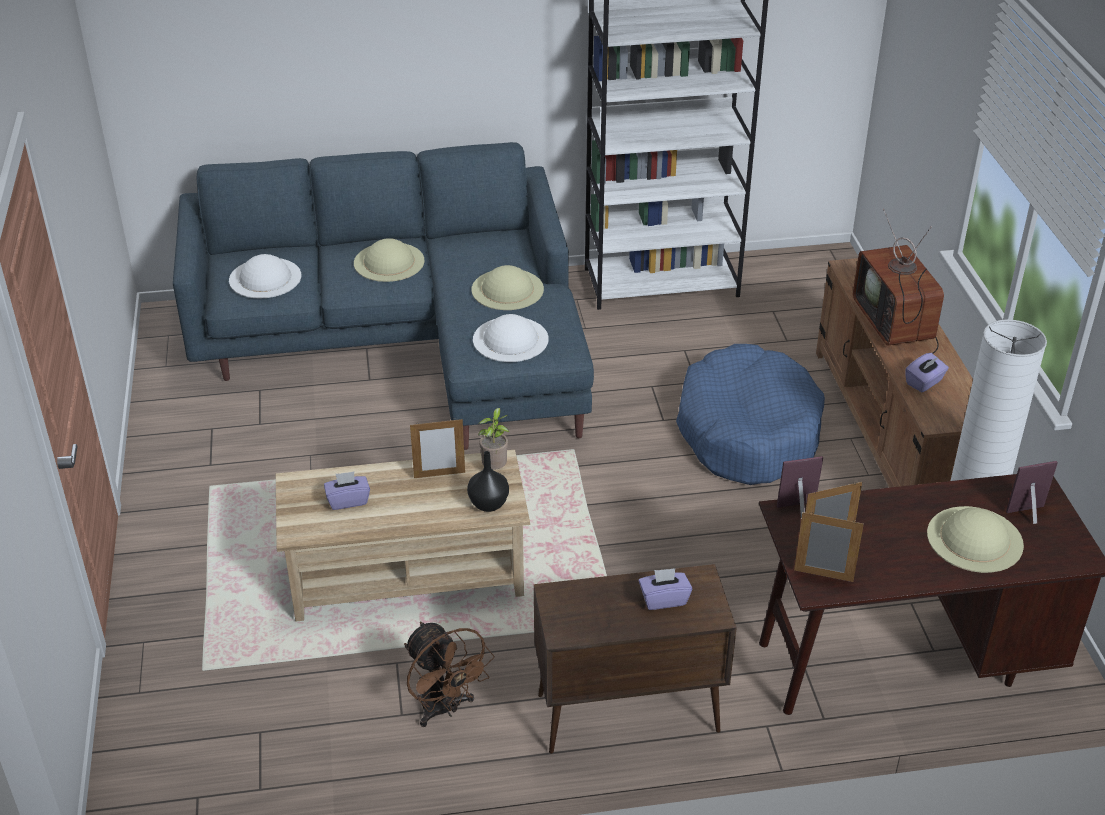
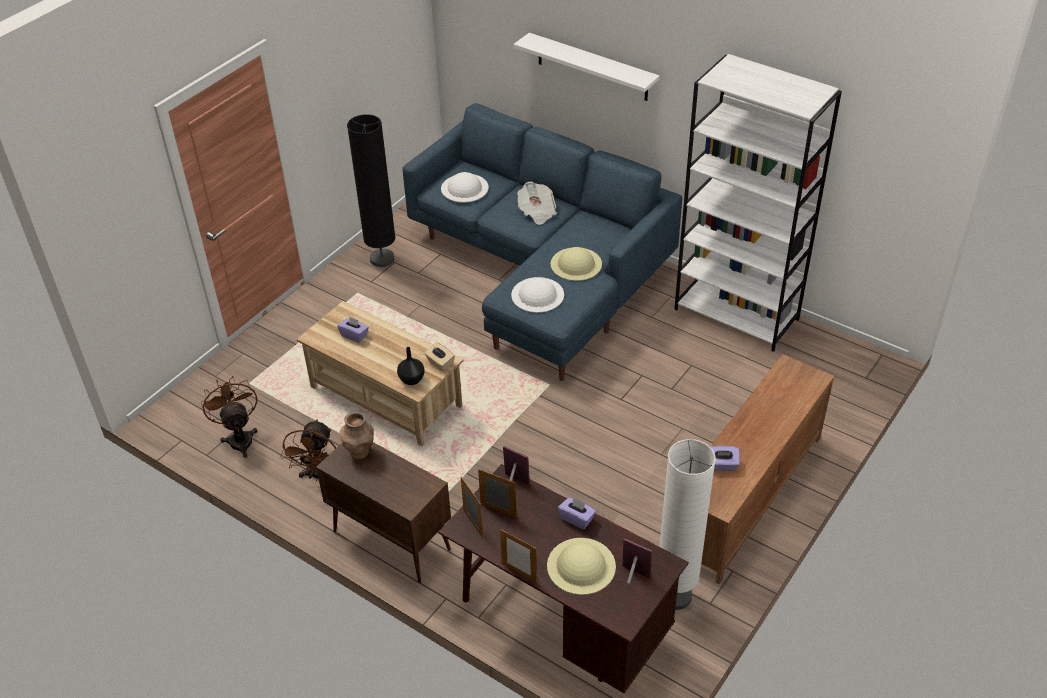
camera: 45 degrees right, 5 degrees up
(190, 434) = (382, 259): none -> black floor lamp
(279, 739) = (239, 438): none -> brown fan
(384, 39) = (592, 67): none -> white shelf
(389, 262) = (537, 212): beige hat -> newspaper
(439, 475) = (410, 349): picture frame -> picture frame (519, 573)
(495, 468) = (440, 363): potted plant -> beige tissue box
(574, 599) = (360, 452): none -> brown vase
(664, 599) = (398, 482): purple tissue box -> purple tissue box (577, 519)
(747, 432) = (659, 437): blue dog bed -> none
(896, 325) = (761, 420): television -> none

